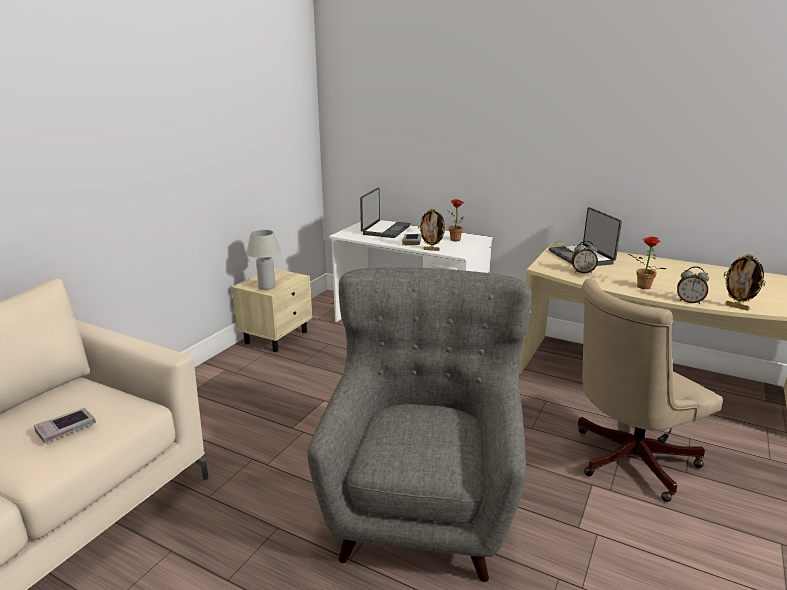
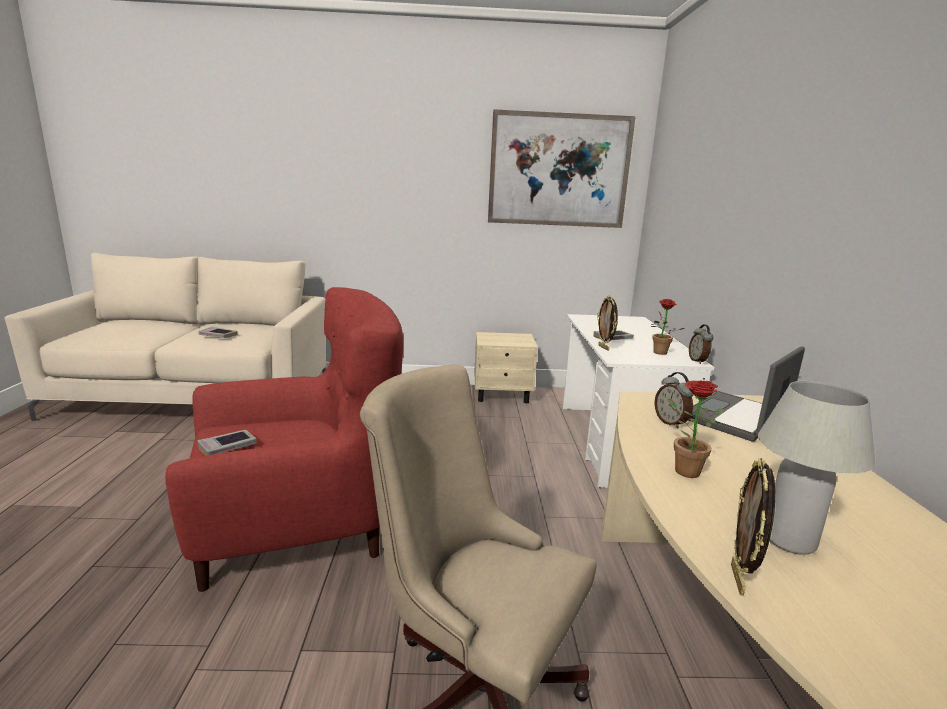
camera: 60 degrees right, 5 degrees down
(265, 98) = (559, 170): none -> picture
(267, 287) = (491, 340): white table lamp -> white table lamp (789, 540)
(385, 230) = (626, 326): laptop -> none
(422, 504) = (299, 527): grey armchair -> red armchair
(425, 460) = (227, 447): none -> book
(689, 301) = (683, 518): alarm clock -> alarm clock (698, 361)

